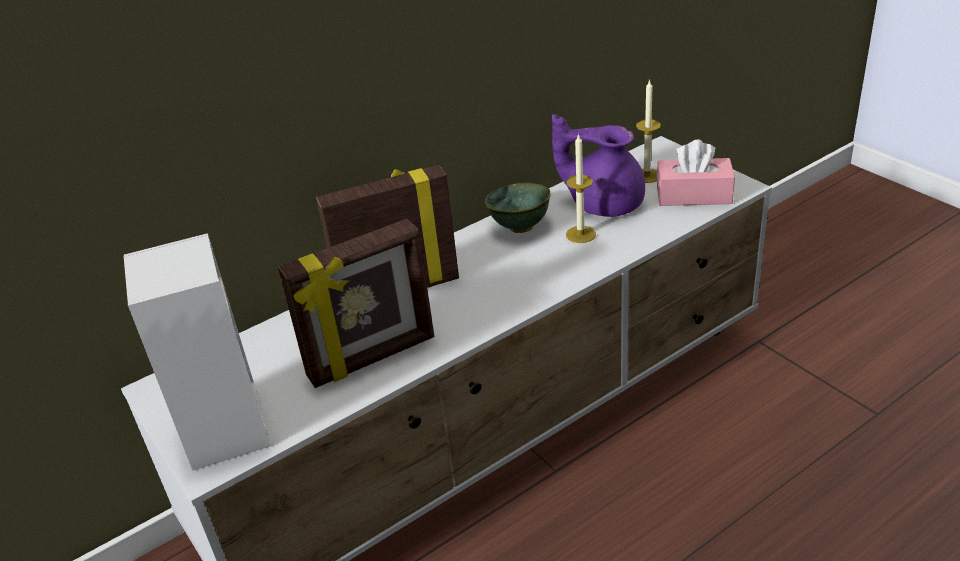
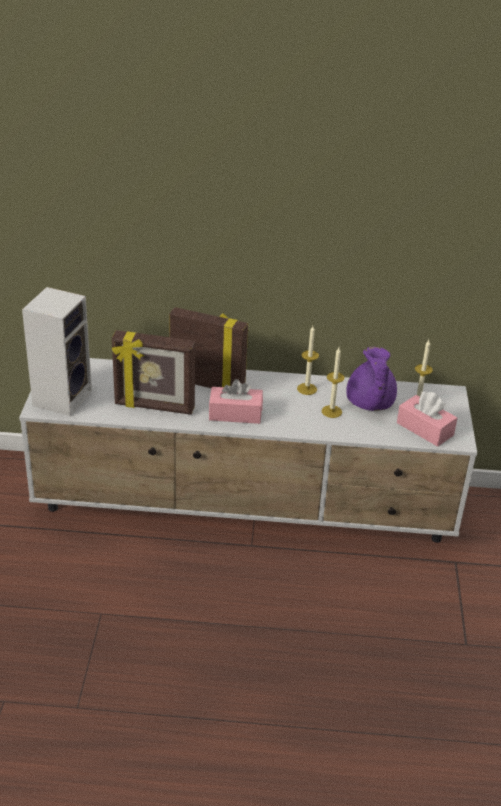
camera: 35 degrees right, 0 degrees up
(483, 302) = (235, 414): none -> pink tissue box
(519, 228) = (307, 389): green bowl -> candle
(604, 203) = (369, 403): purple teapot -> purple teapot turned 150 degrees counterclockwise

